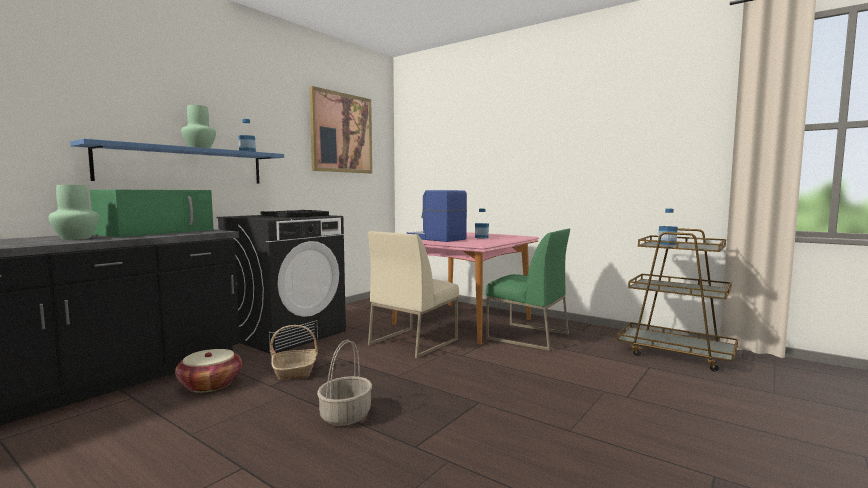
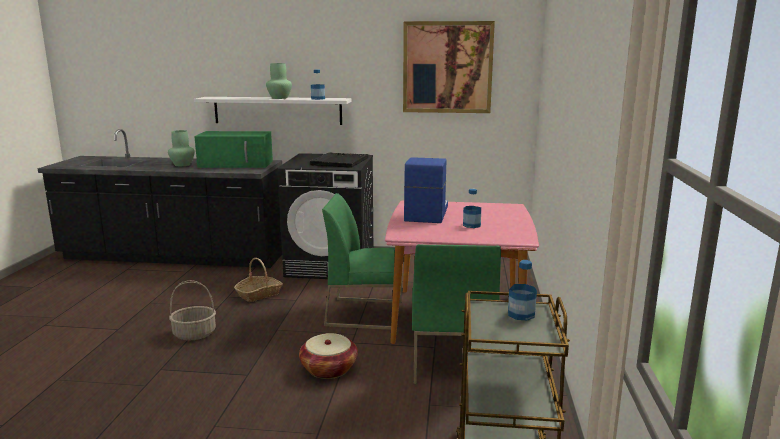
camera: 60 degrees right, 10 degrees up
(185, 165) = (277, 110): blue shelf -> white shelf
(210, 384) = (217, 281): basket -> basket (329, 369)
(413, 342) = (365, 313): beige chair -> green chair

